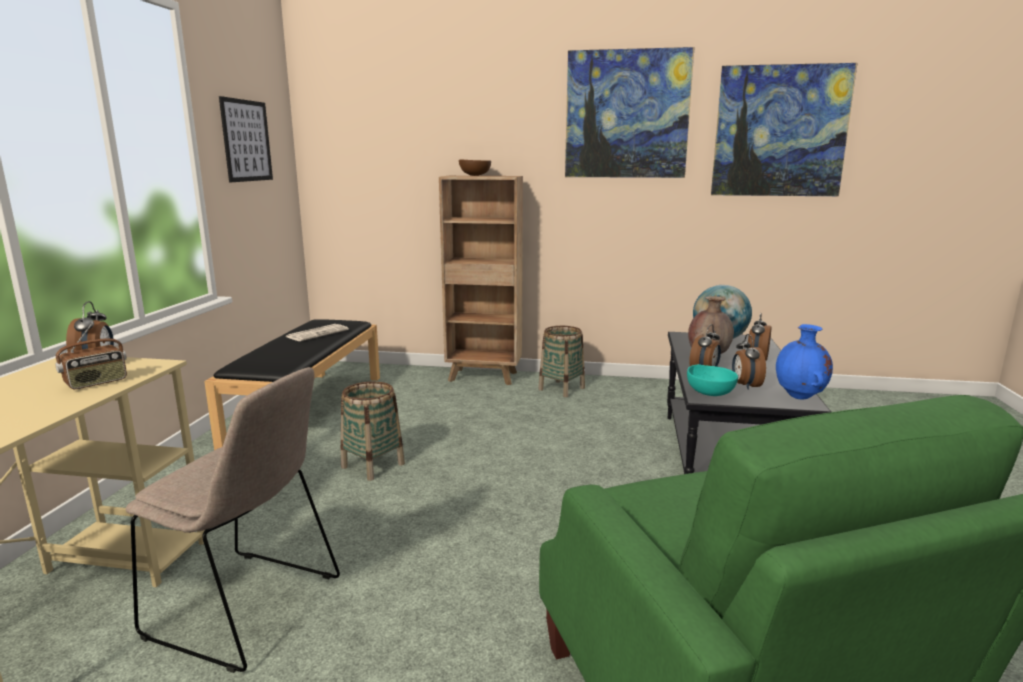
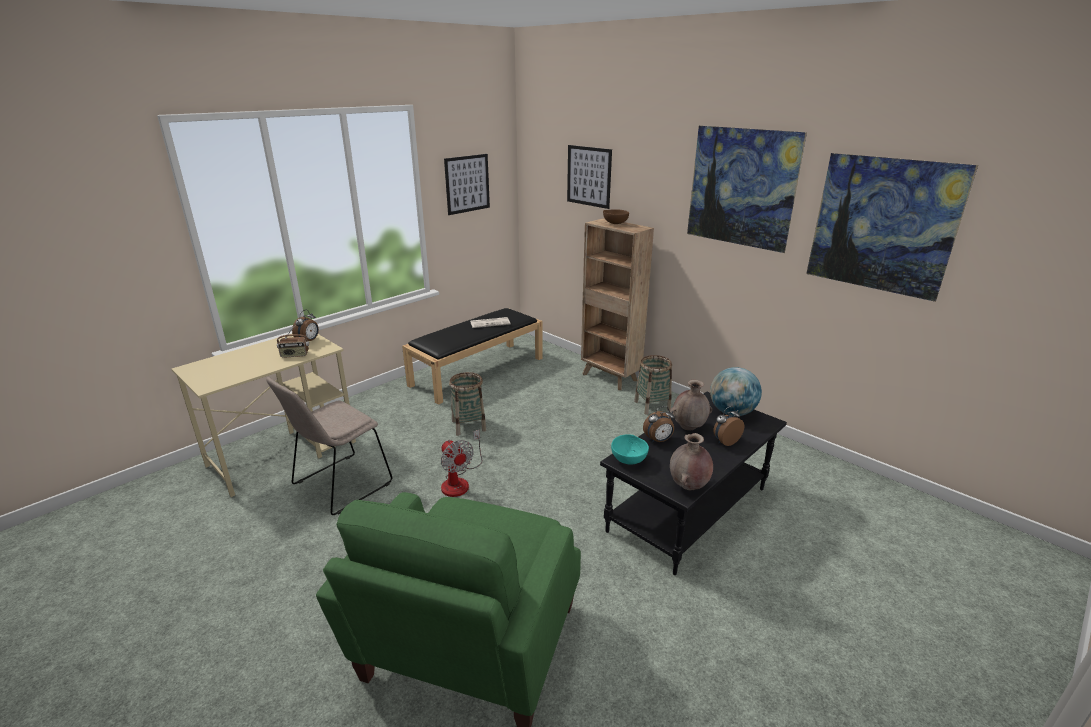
camera: 35 degrees right, 10 degrees up
(249, 608) = (339, 485): beige chair -> beige chair turned 75 degrees clockwise
(417, 127) = (589, 176): none -> picture
(443, 528) = (459, 481): none -> fan
(745, 386) = (666, 462): alarm clock -> none
(800, 397) = (688, 486): blue vase -> brown vase

